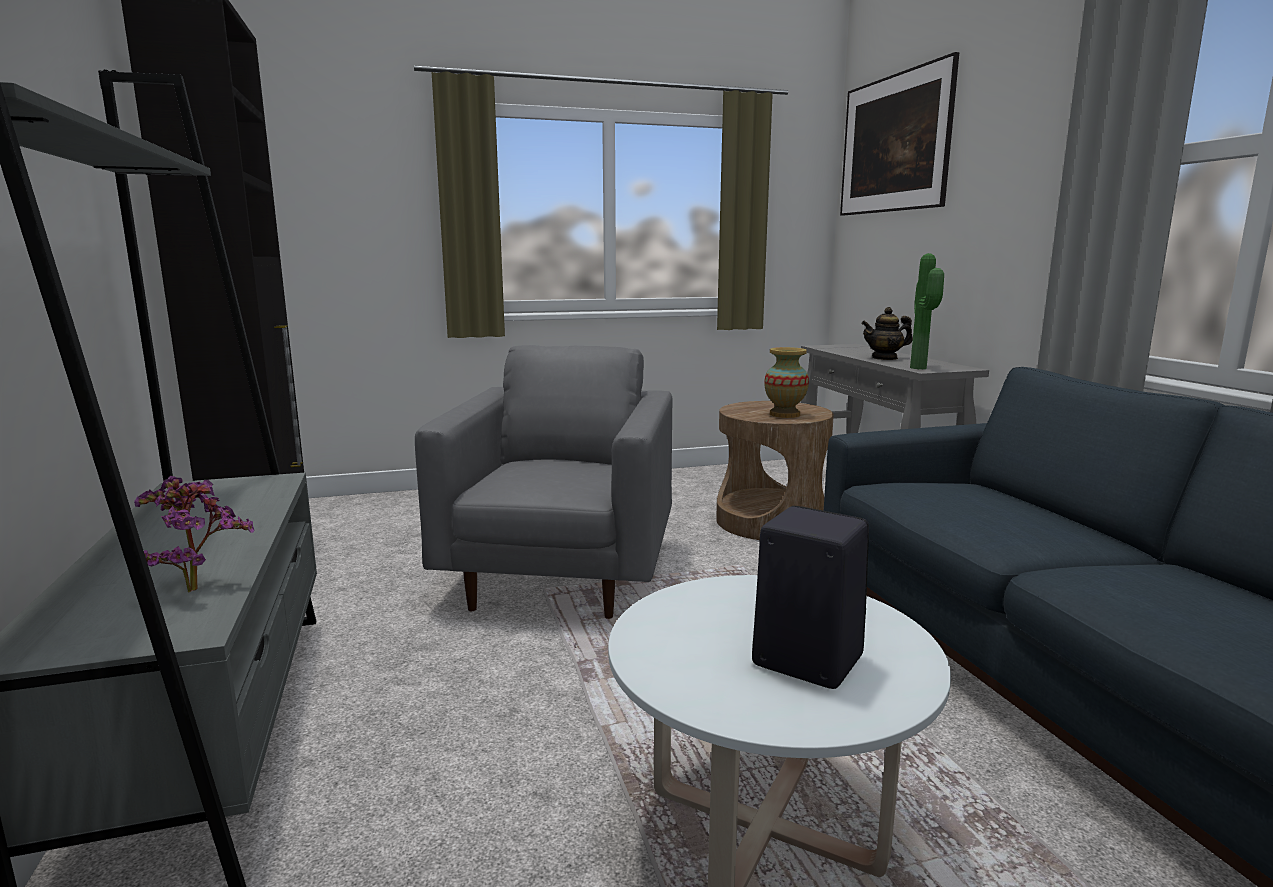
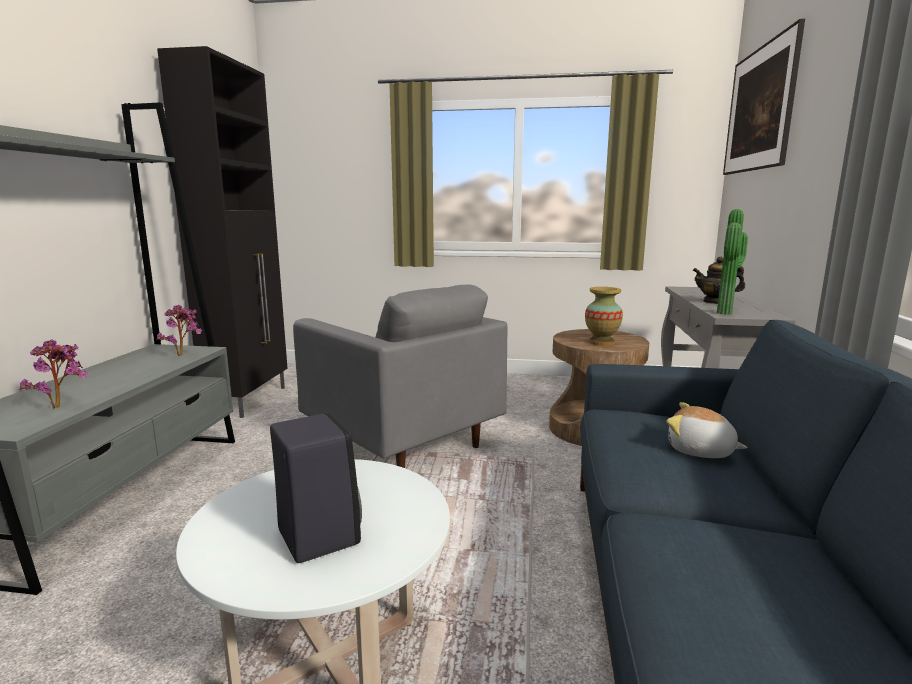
camera: 25 degrees right, 0 degrees up
(256, 490) = (183, 354): none -> potted plant
(562, 574) = (400, 441): grey armchair -> grey armchair turned 105 degrees clockwise
(1007, 508) = (700, 451): none -> plush toy

